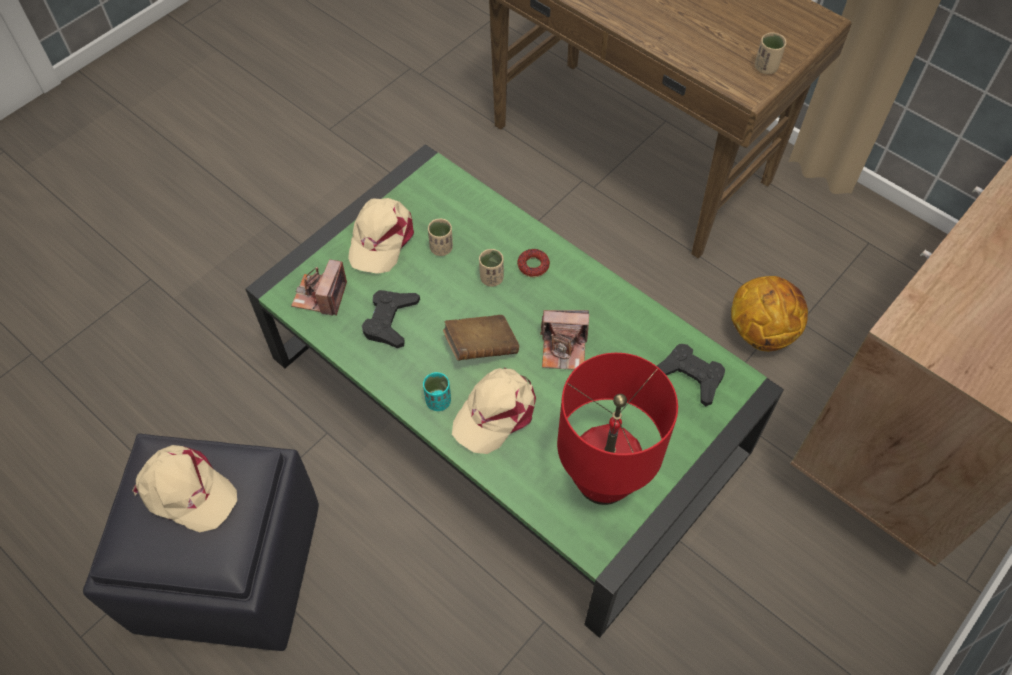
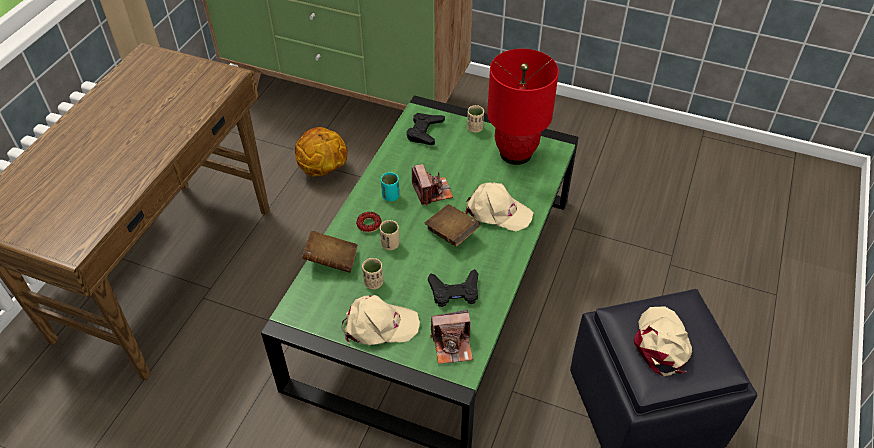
camera: 110 degrees left, 10 degrees down
(438, 401) = (505, 243): turquoise cup -> turquoise cup (390, 196)
(492, 218) = (331, 260): none -> brown book
(765, 67) = (203, 71): beige cup -> beige cup (475, 128)

